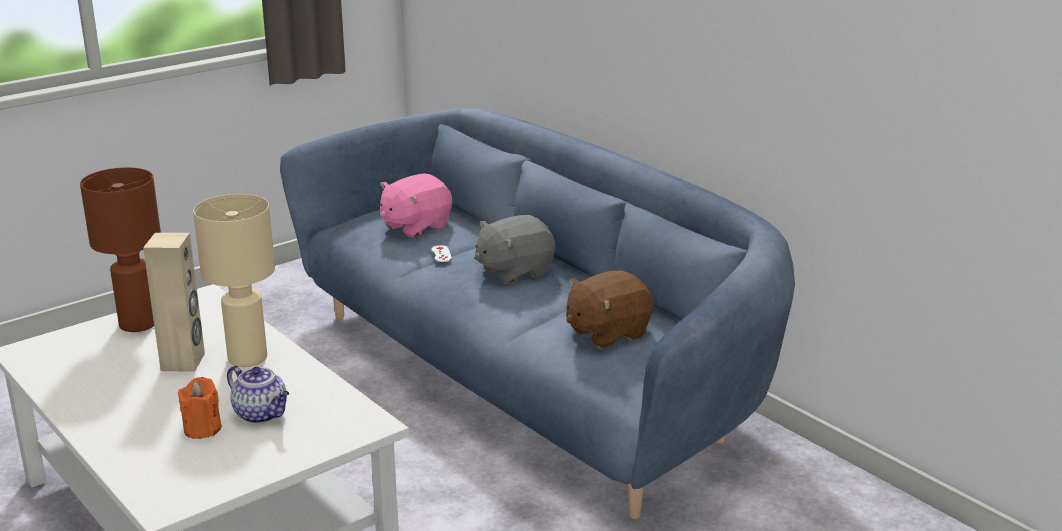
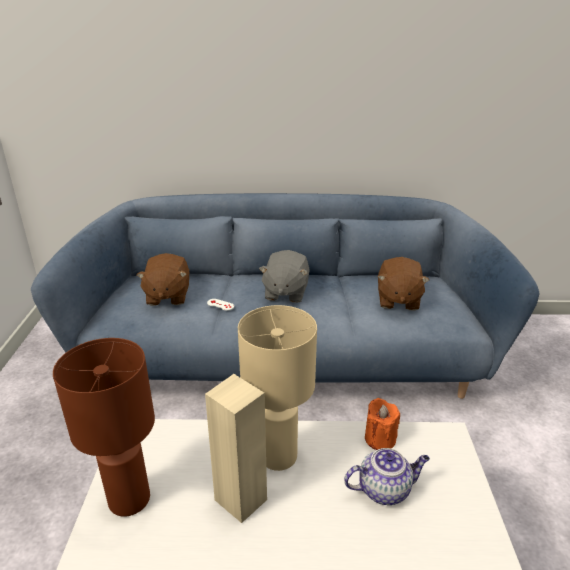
camera: 50 degrees left, 5 degrees up
(202, 429) = (381, 540): orange candle -> orange candle (380, 439)
(415, 226) = (167, 296): pink plush toy -> brown plush toy

